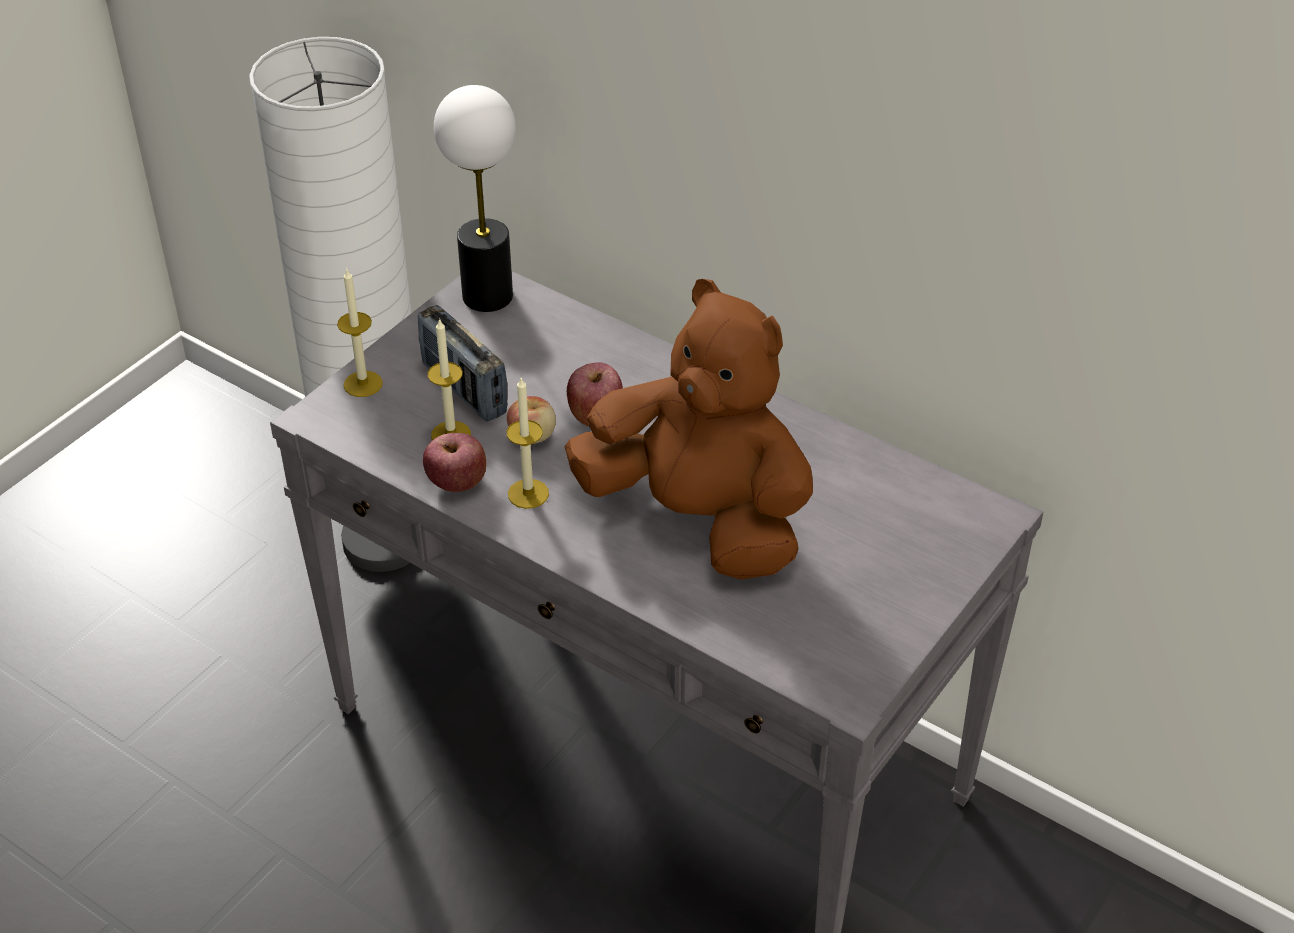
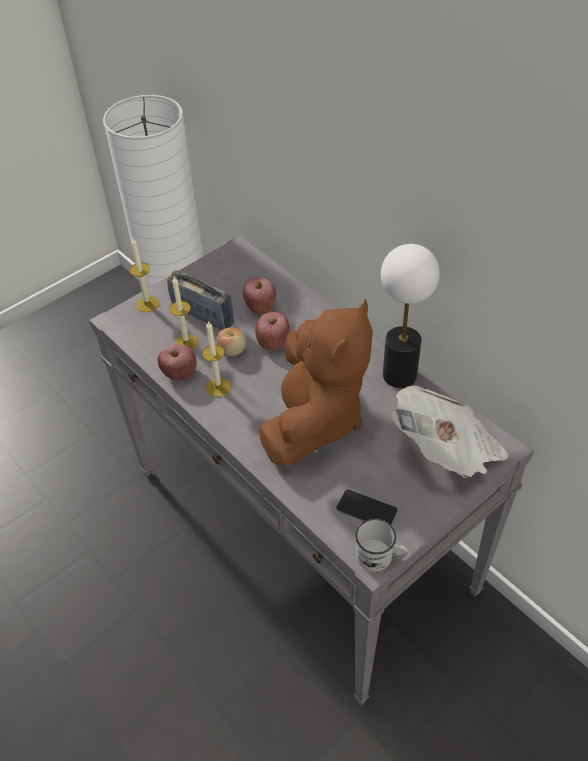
camera: 15 degrees right, 5 degrees up
(464, 389) = (203, 315): radio -> radio turned 150 degrees clockwise
(486, 296) = (234, 260): table lamp -> table lamp (399, 375)
(556, 364) = (260, 307): none -> apple
(699, 518) = (314, 419): brown plush toy -> brown plush toy turned 60 degrees clockwise
(820, 632) = (366, 510): none -> phone
(860, 693) = (380, 557): none -> white mug
(916, 531) = (447, 450): none -> newspaper

